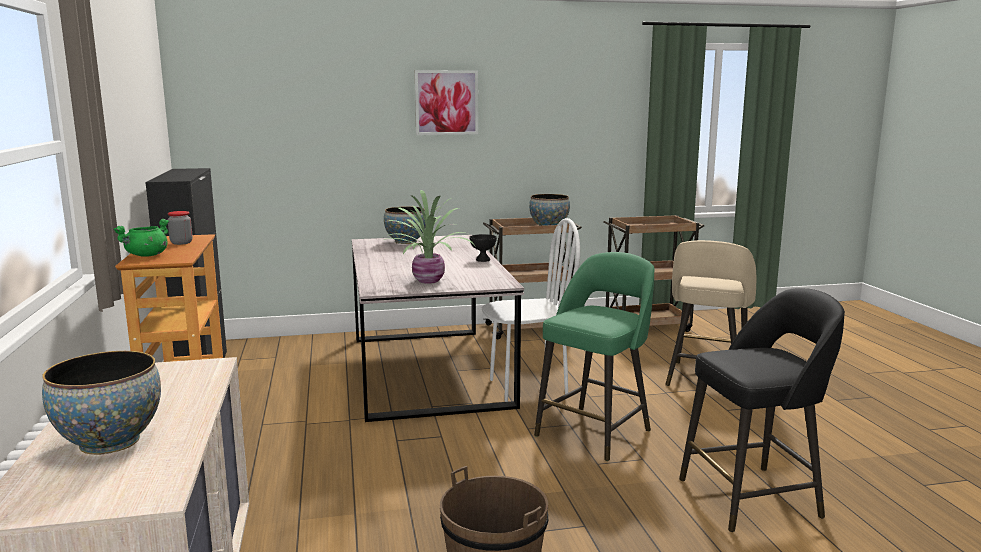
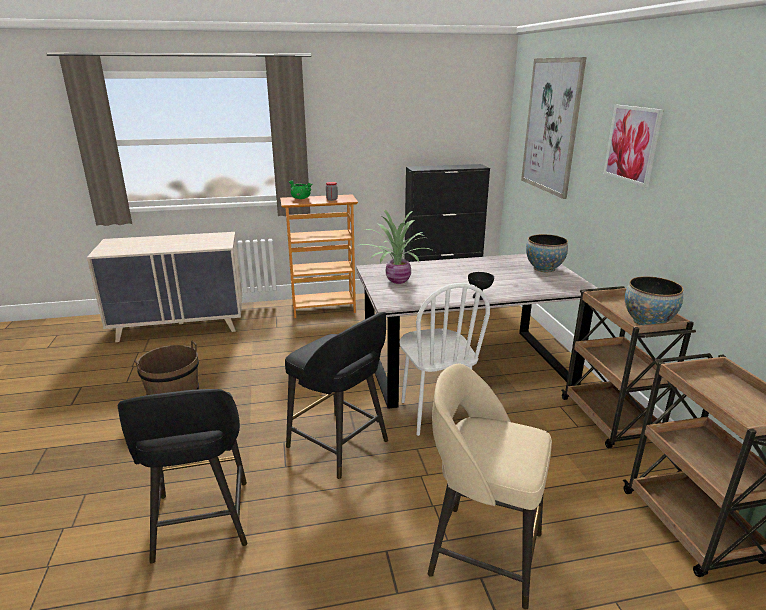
camera: 90 degrees right, 10 degrees up
(110, 442) = (150, 243): bowl -> none
(293, 102) = (551, 126): none -> picture
(595, 431) = (340, 445): green stool -> black stool

